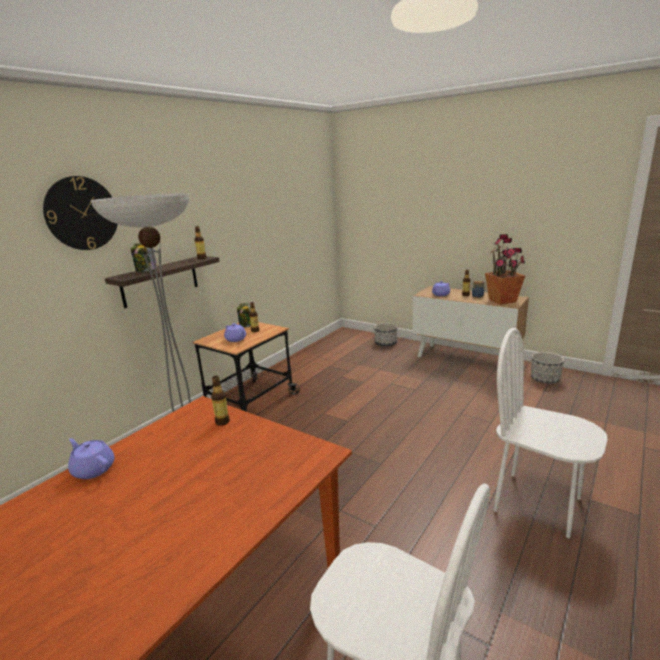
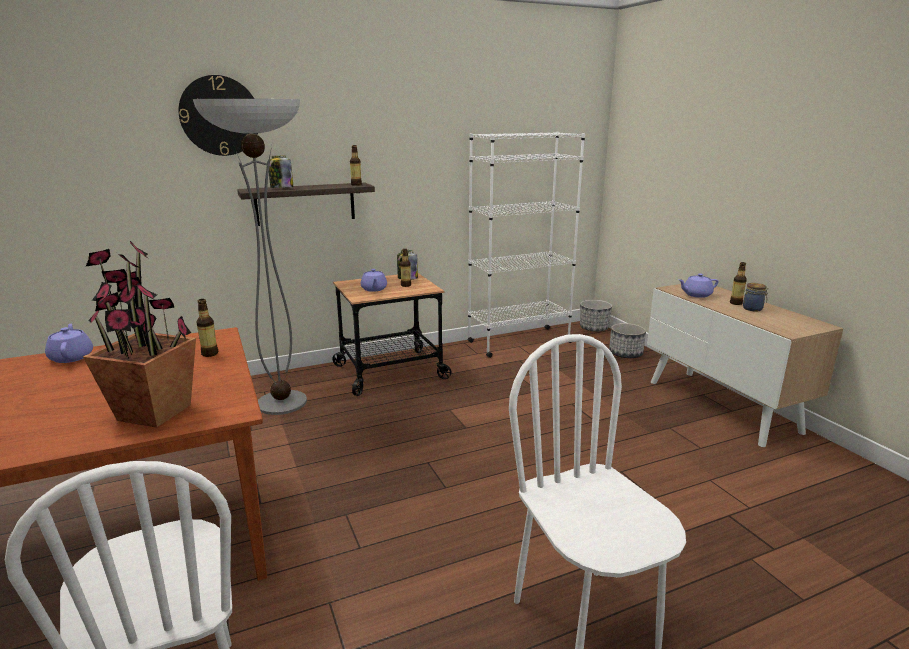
camera: 30 degrees right, 0 degrees up
(314, 354) = (519, 342): none -> white bookcase
(502, 301) = (783, 324): potted plant -> potted plant (154, 413)
(544, 379) = (823, 474): planter -> planter (593, 328)

